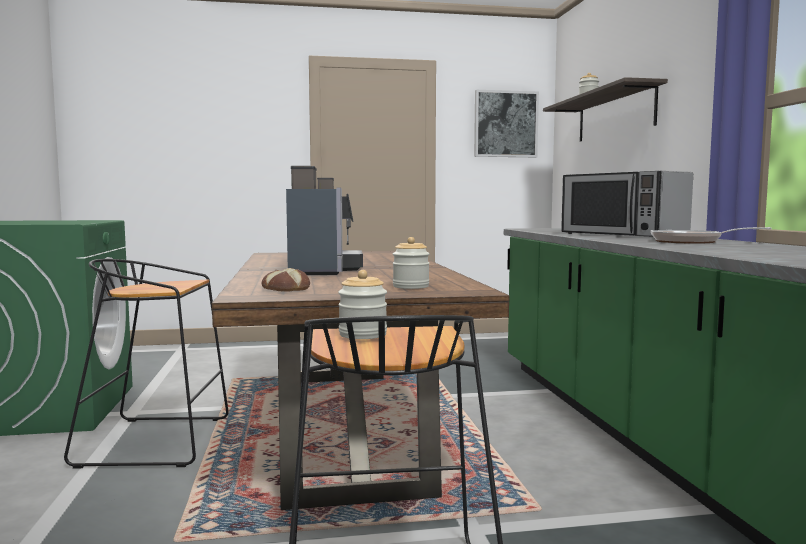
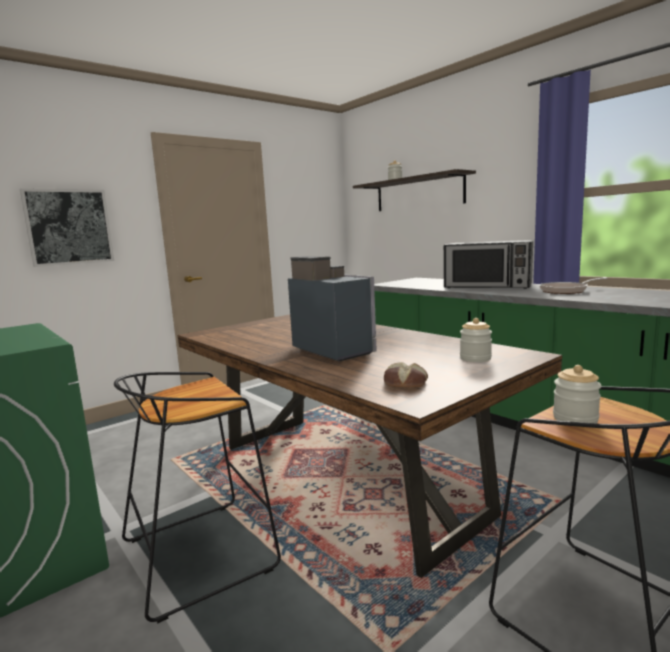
camera: 30 degrees left, 5 degrees up
(505, 124) = (314, 197): picture -> picture (69, 227)

